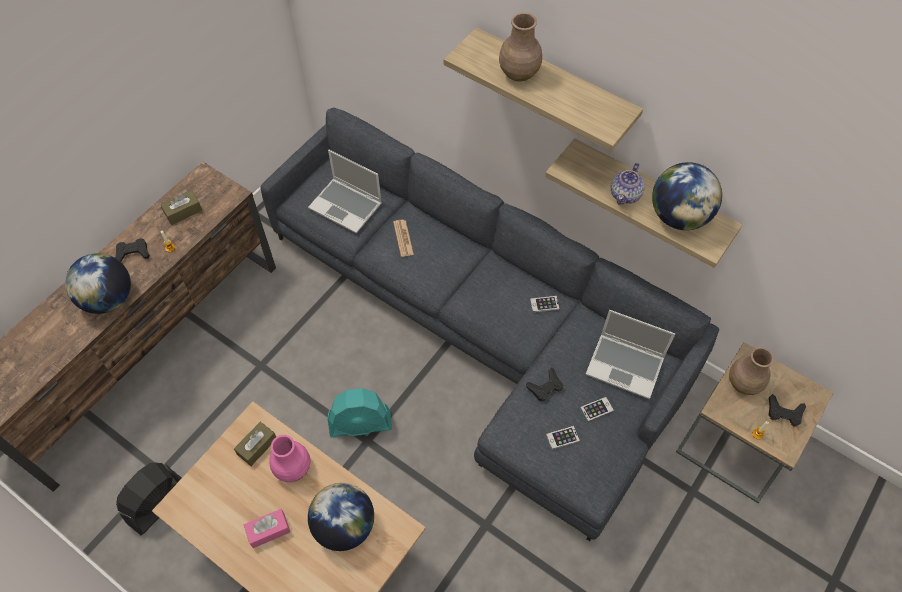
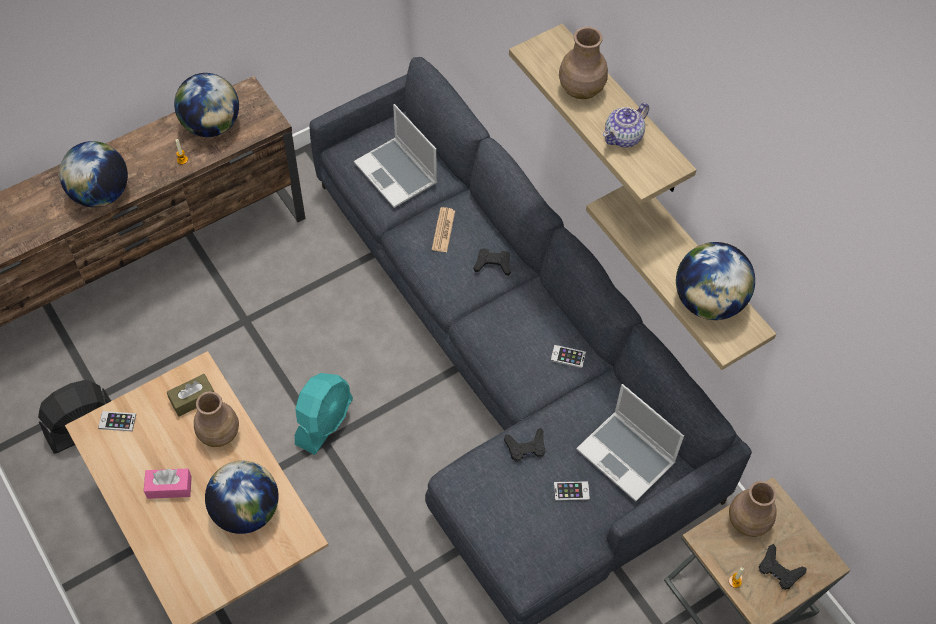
camera: 20 degrees right, 0 degrees up
(132, 253) = (143, 153): black game controller -> black game controller (493, 264)
(183, 212) = (211, 125): brown tissue box -> globe
(293, 468) = (220, 434): pink vase -> brown vase
(360, 424) = (324, 421): turquoise fan -> turquoise fan turned 75 degrees counterclockwise
(562, 438) = (519, 508): phone -> phone (117, 421)
(625, 194) = (662, 258): teapot -> teapot (624, 137)

